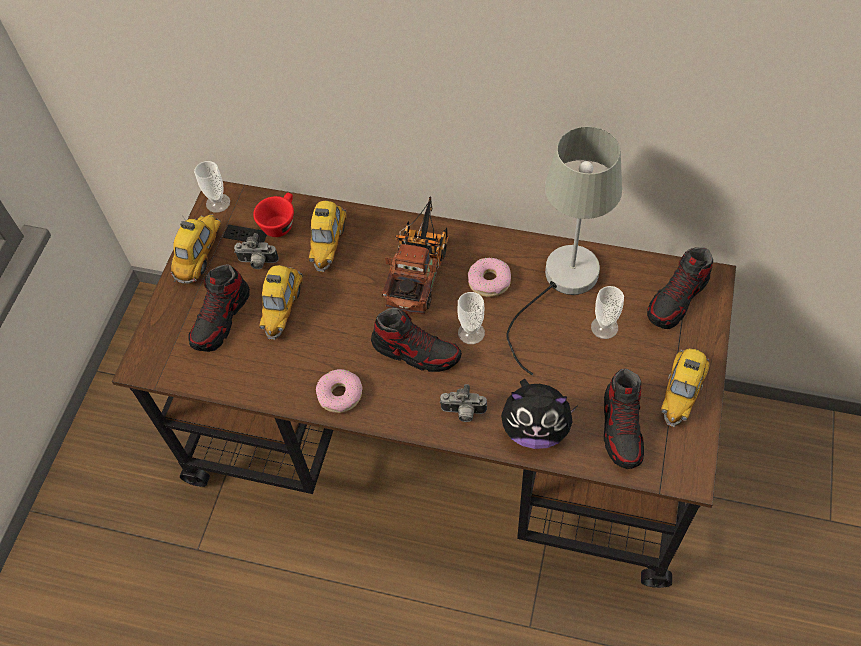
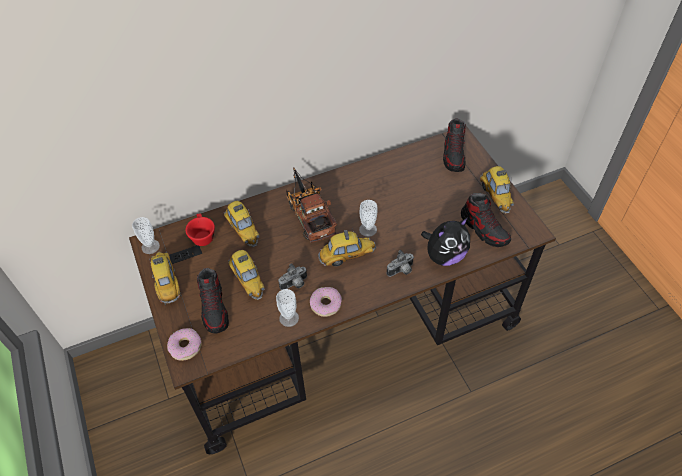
camera: 40 degrees left, 5 degrees down
(257, 263) = (208, 265): camera -> camera (295, 284)
(416, 351) = (347, 256): shoe -> toy car
(489, 281) = (353, 199): donut -> donut (185, 347)
(562, 284) = (392, 179): grey table lamp -> none
(604, 327) = (432, 187): cup -> cup (289, 318)

